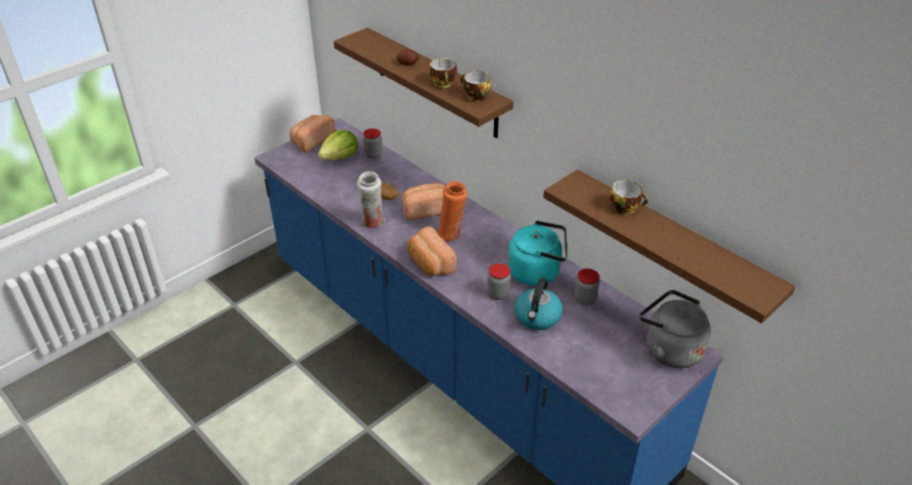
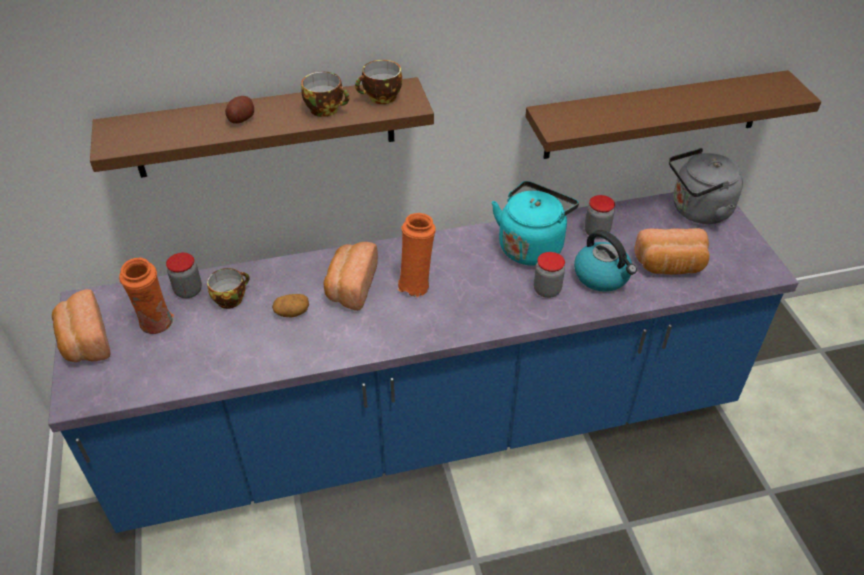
camera: 60 degrees left, 5 degrees up
(340, 157) = (157, 325): lettuce -> orange vase
(373, 223) = (333, 346): white vase -> none
(429, 264) = (454, 324): bread -> bread (670, 266)
(625, 208) = (618, 105): cup -> cup (231, 298)

